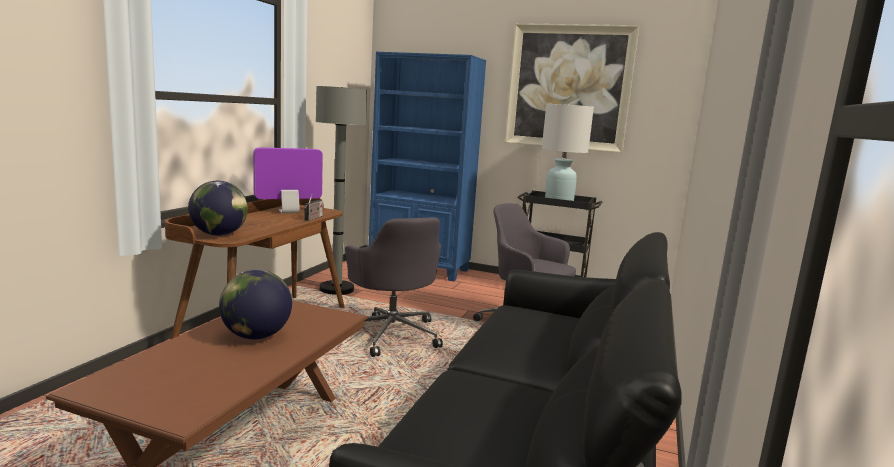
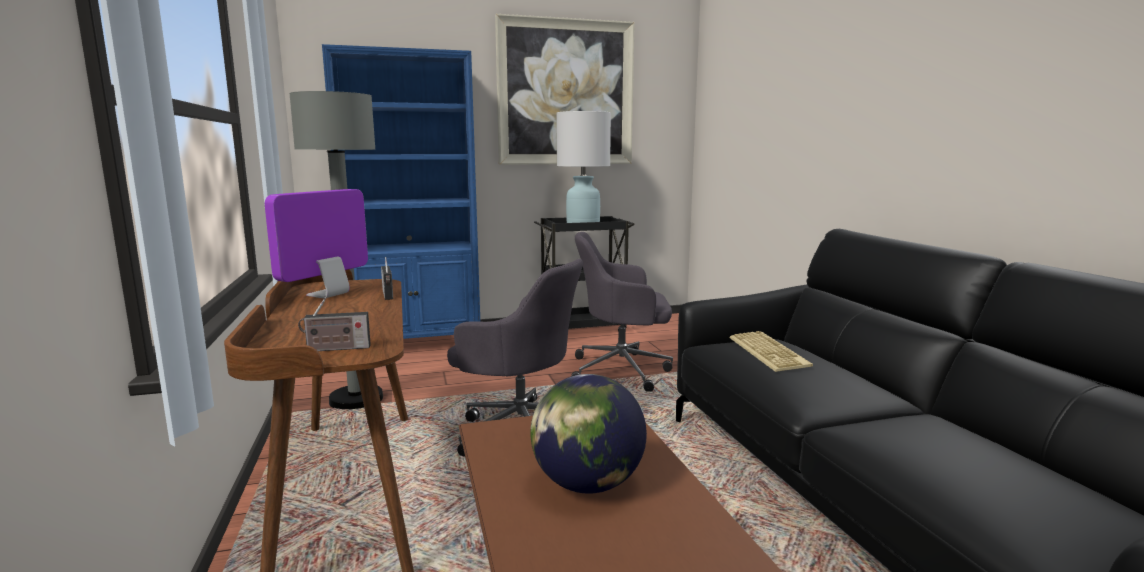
camera: 35 degrees left, 0 degrees up
(219, 234) = (335, 349): globe -> radio
(533, 321) = (770, 352): none -> keyboard

